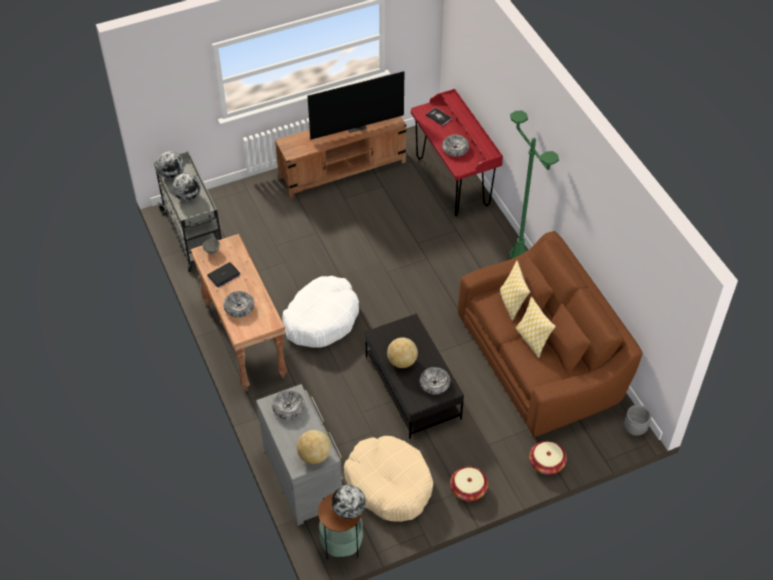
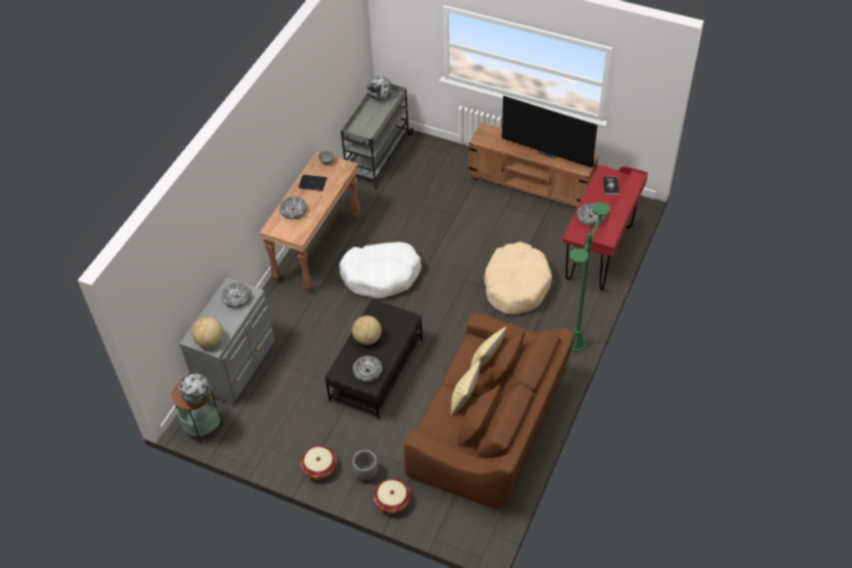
camera: 50 degrees right, 0 degrees up
(188, 196) = (370, 119): globe -> none
(389, 484) = (278, 417): beige dog bed -> beige dog bed (516, 285)
(635, 428) = (487, 539): grey planter -> grey planter (366, 473)

